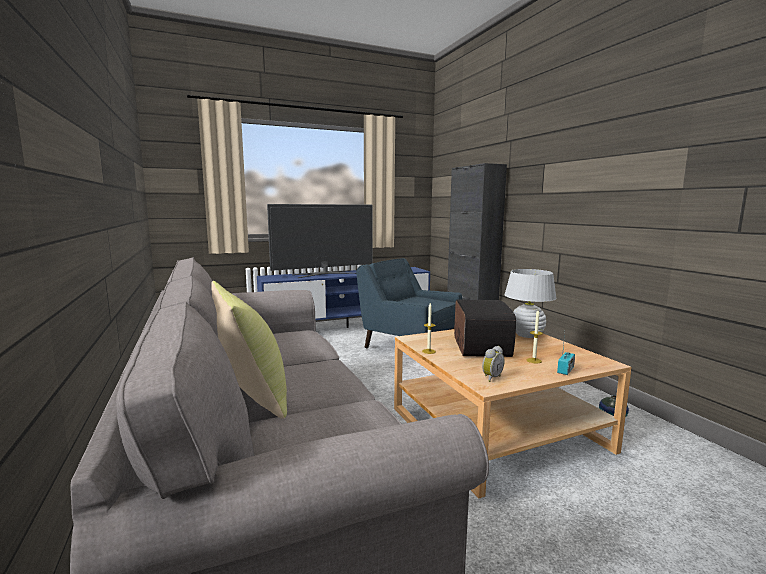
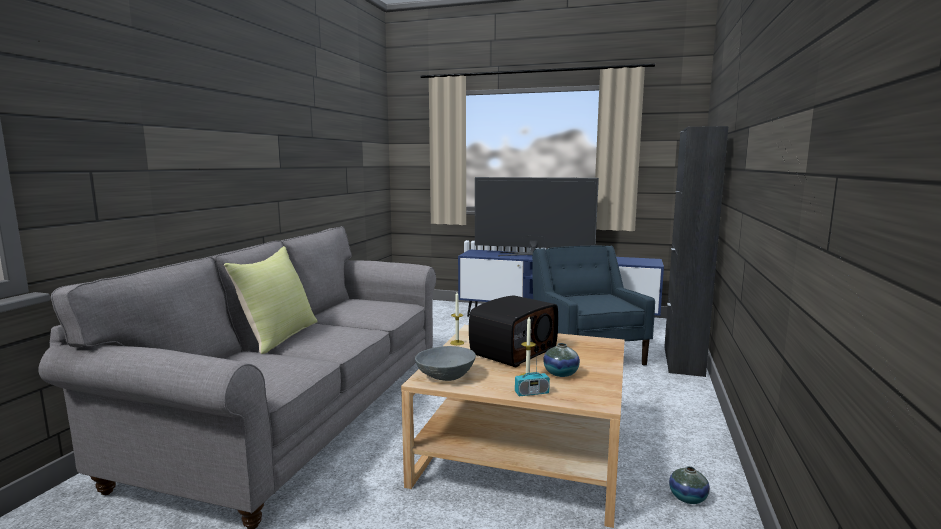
camera: 40 degrees right, 0 degrees up
(491, 378) = (446, 376): alarm clock -> grey bowl
(527, 335) = (596, 355): white table lamp -> none
(543, 352) = (561, 373): none -> vase

